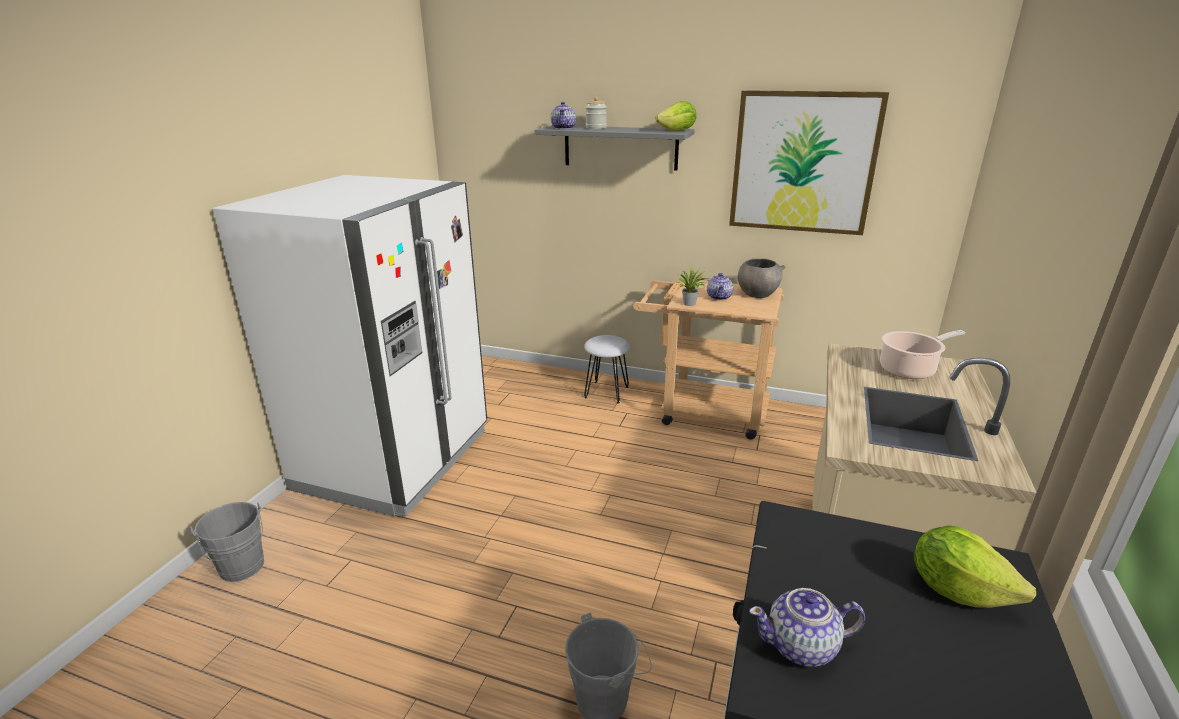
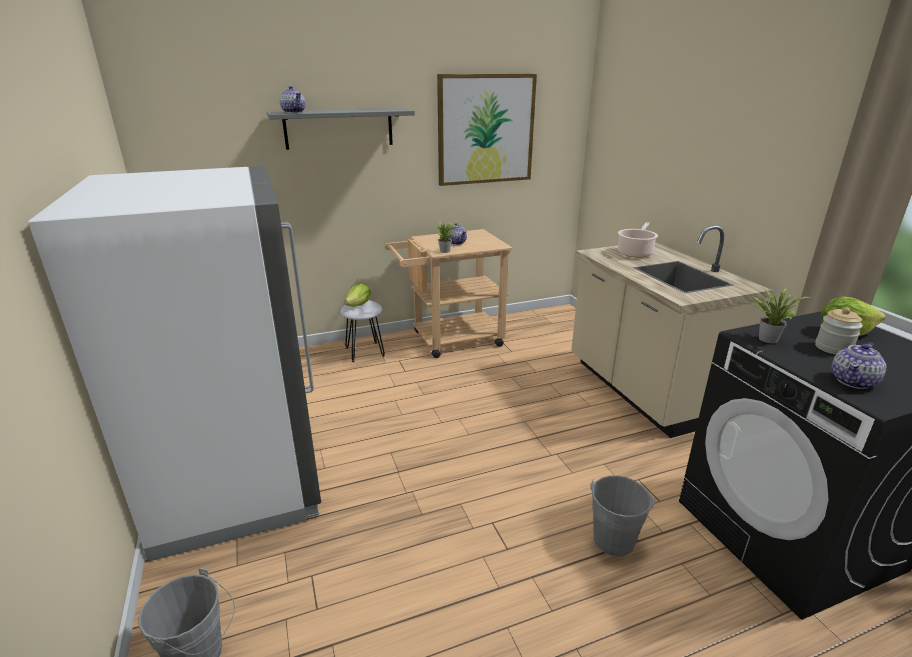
camera: 40 degrees left, 0 degrees up
(596, 128) = (322, 110): jar -> jar (833, 348)
(677, 131) = (398, 109): lettuce -> lettuce (359, 305)
(757, 294) = (476, 235): grey bowl -> none
(806, 537) = (767, 338): none -> potted plant

